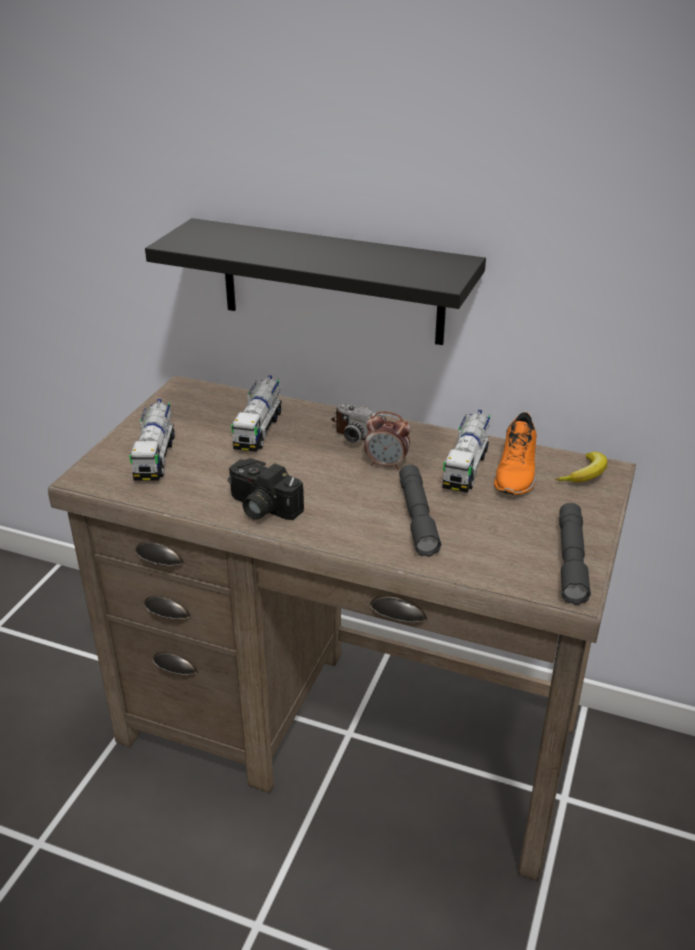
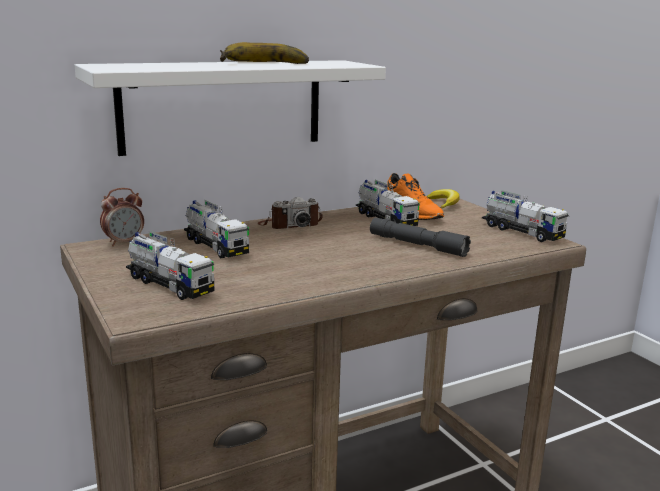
camera: 50 degrees left, 15 degrees down
(261, 507) = (320, 276): camera -> none
(332, 282) = (223, 105): black shelf -> white shelf
(342, 256) = (265, 64): none -> banana
(386, 464) = (341, 233): alarm clock -> alarm clock (124, 242)
(571, 560) = (521, 232): grey flashlight -> toy truck

